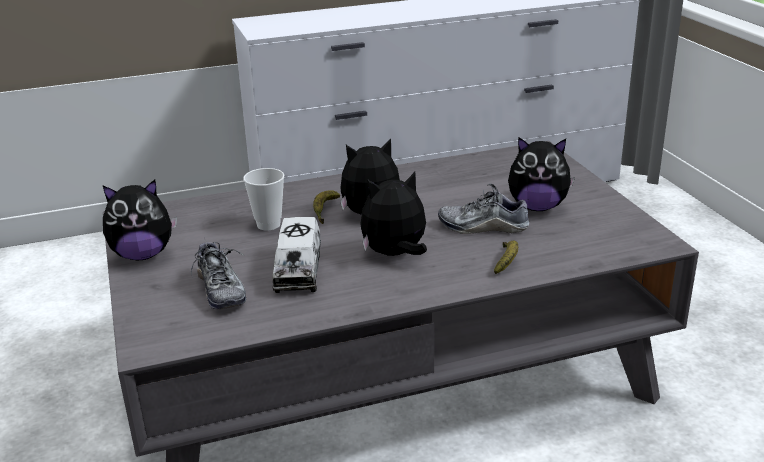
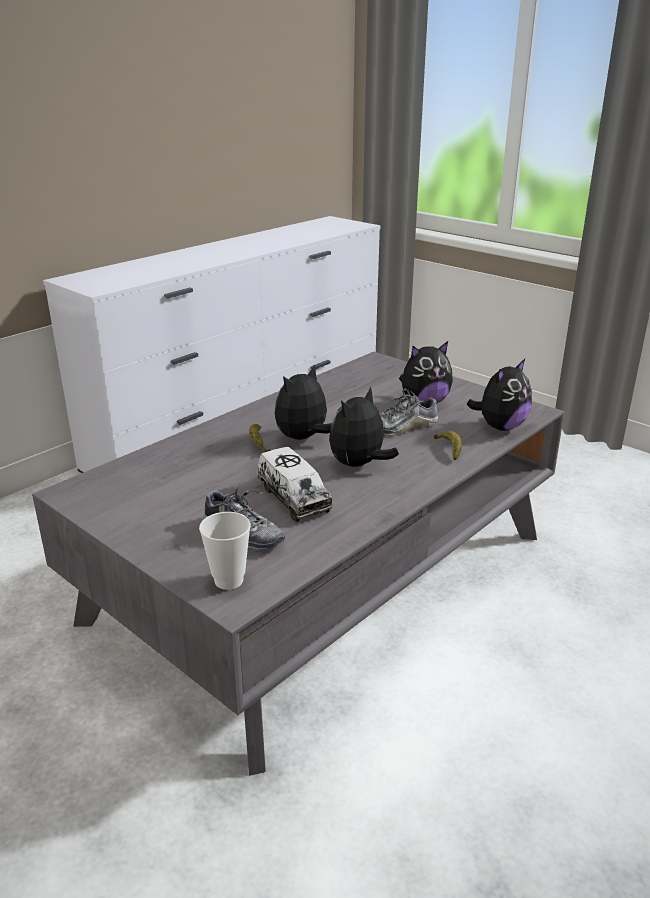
camera: 30 degrees left, 0 degrees up
(143, 255) = (128, 522): plush toy -> plush toy (500, 426)
(268, 225) = (220, 466): cup -> cup (229, 580)

